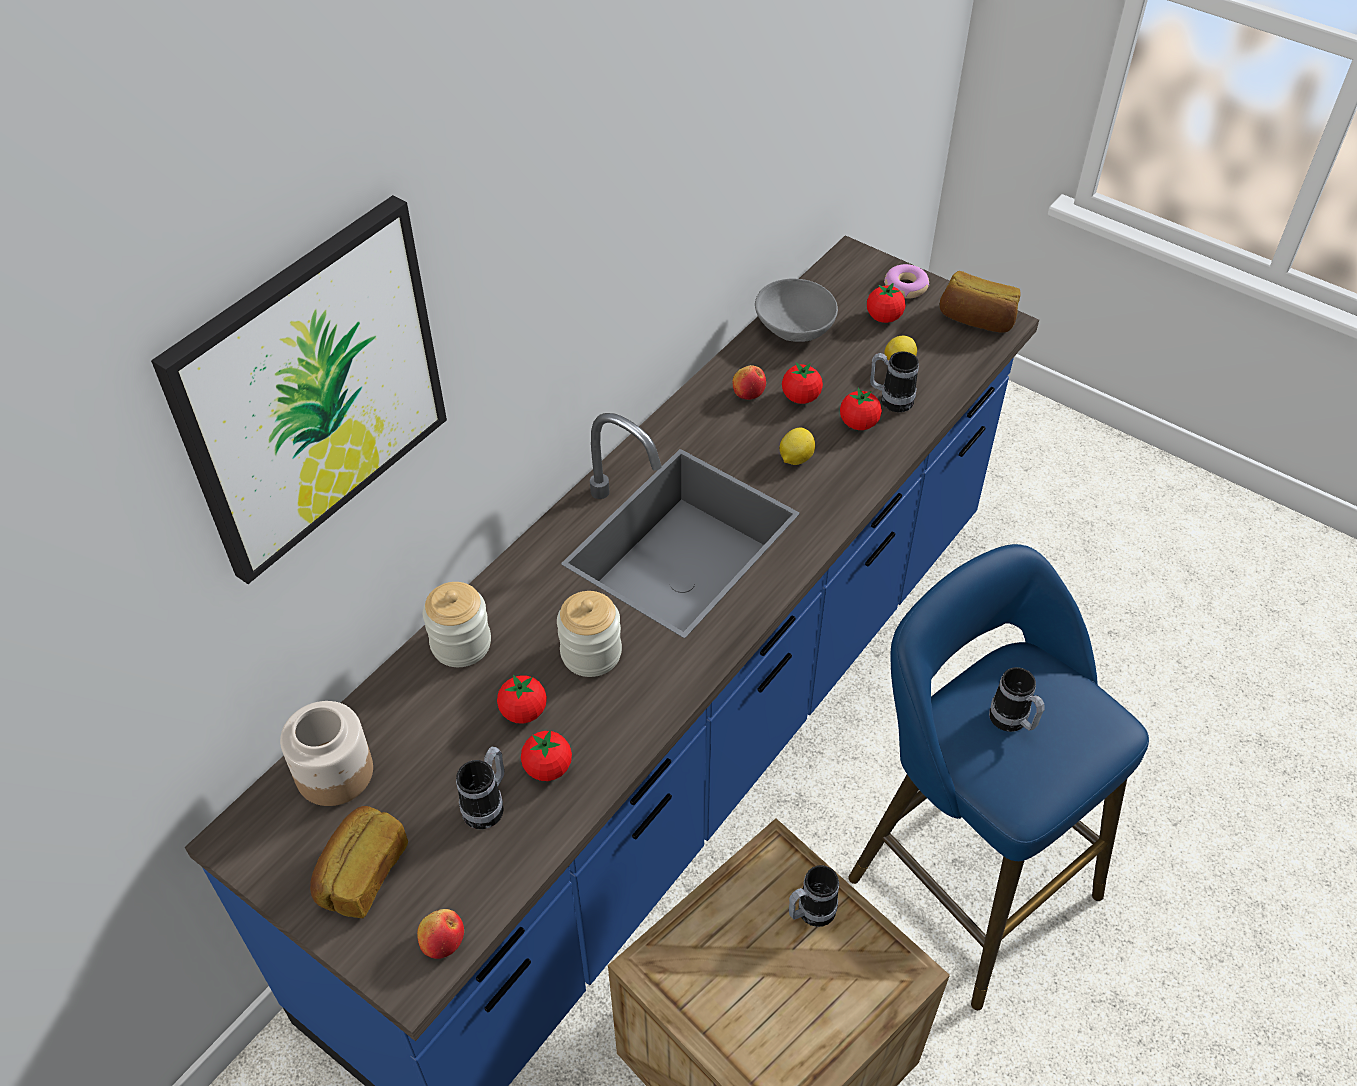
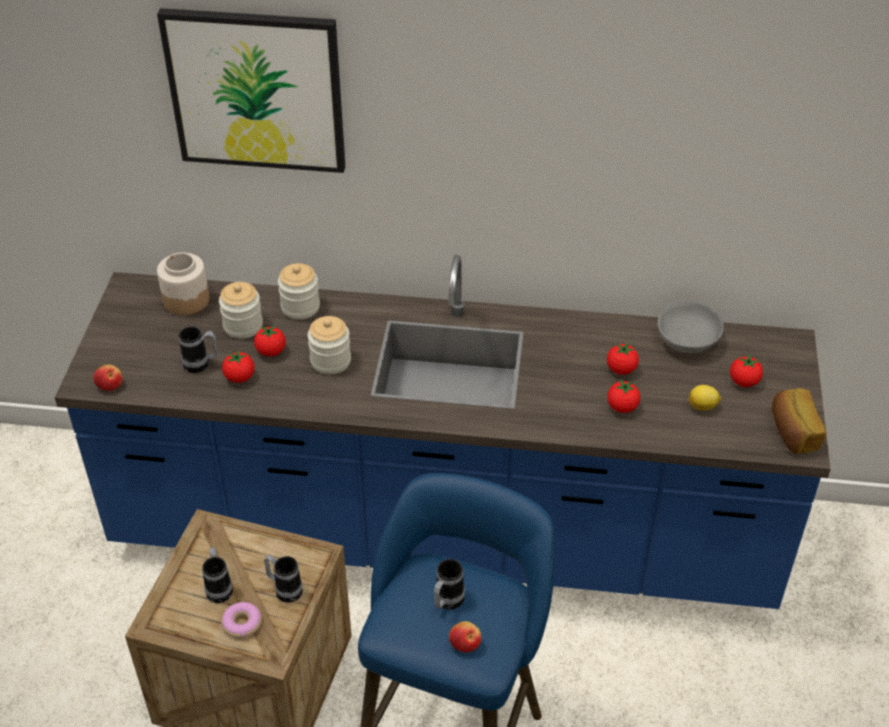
camera: 60 degrees right, 5 degrees down
(361, 873) = (132, 338): bread -> none
(446, 724) = (243, 326): none -> jar
(748, 393) = (602, 343): apple -> apple (465, 643)
(795, 458) = (561, 388): lemon -> none
(890, 400) = (660, 415): mug -> mug (219, 588)
(905, 287) = (789, 381): donut -> donut (242, 623)

